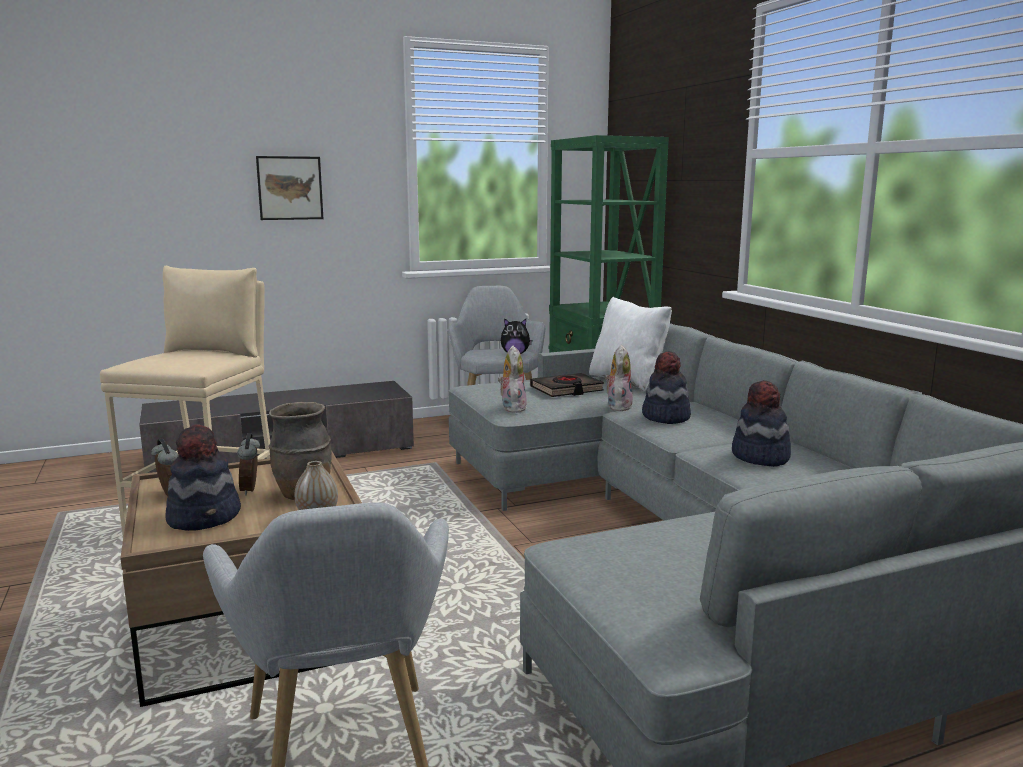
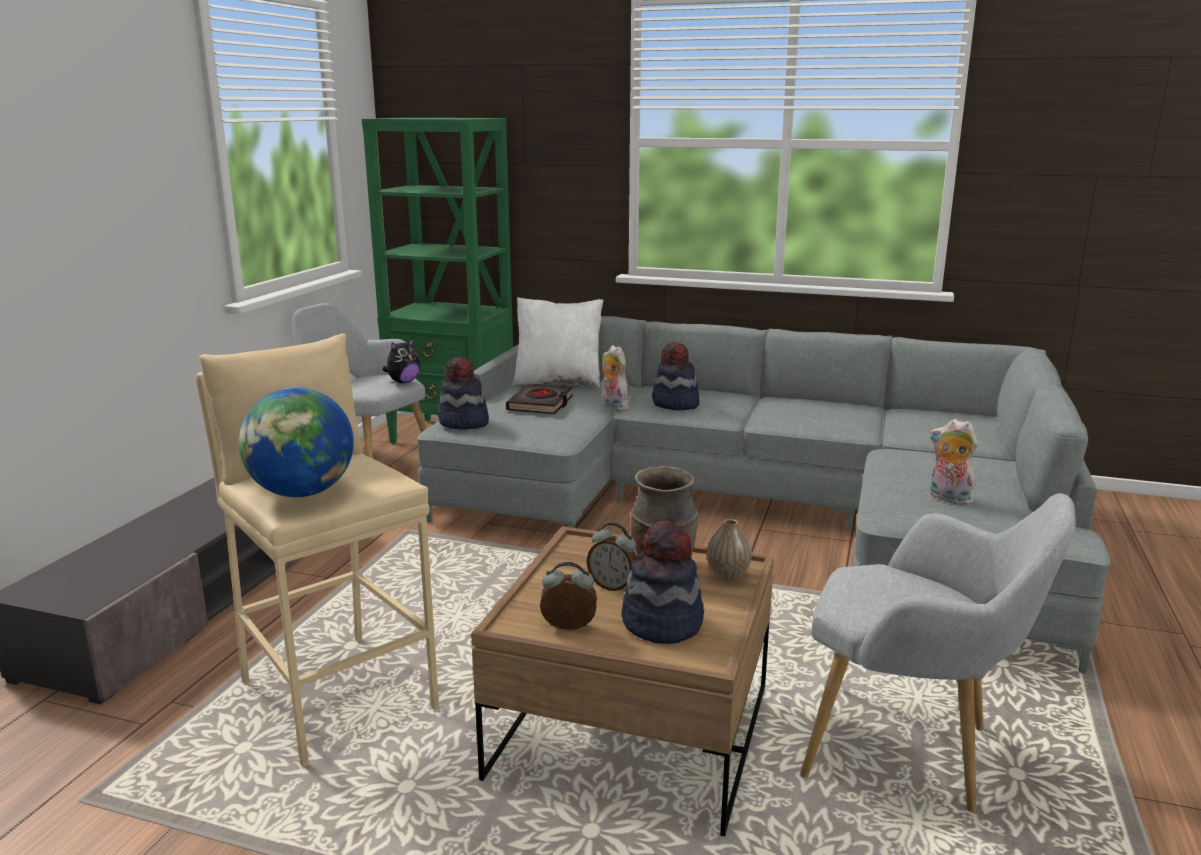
camera: 50 degrees left, 5 degrees up
(151, 360) = (303, 493): none -> globe
(290, 188) = (94, 204): picture -> none
(512, 408) = (548, 435): plush toy -> plush toy (948, 499)
(760, 457) = (805, 414): hat -> hat (463, 423)

